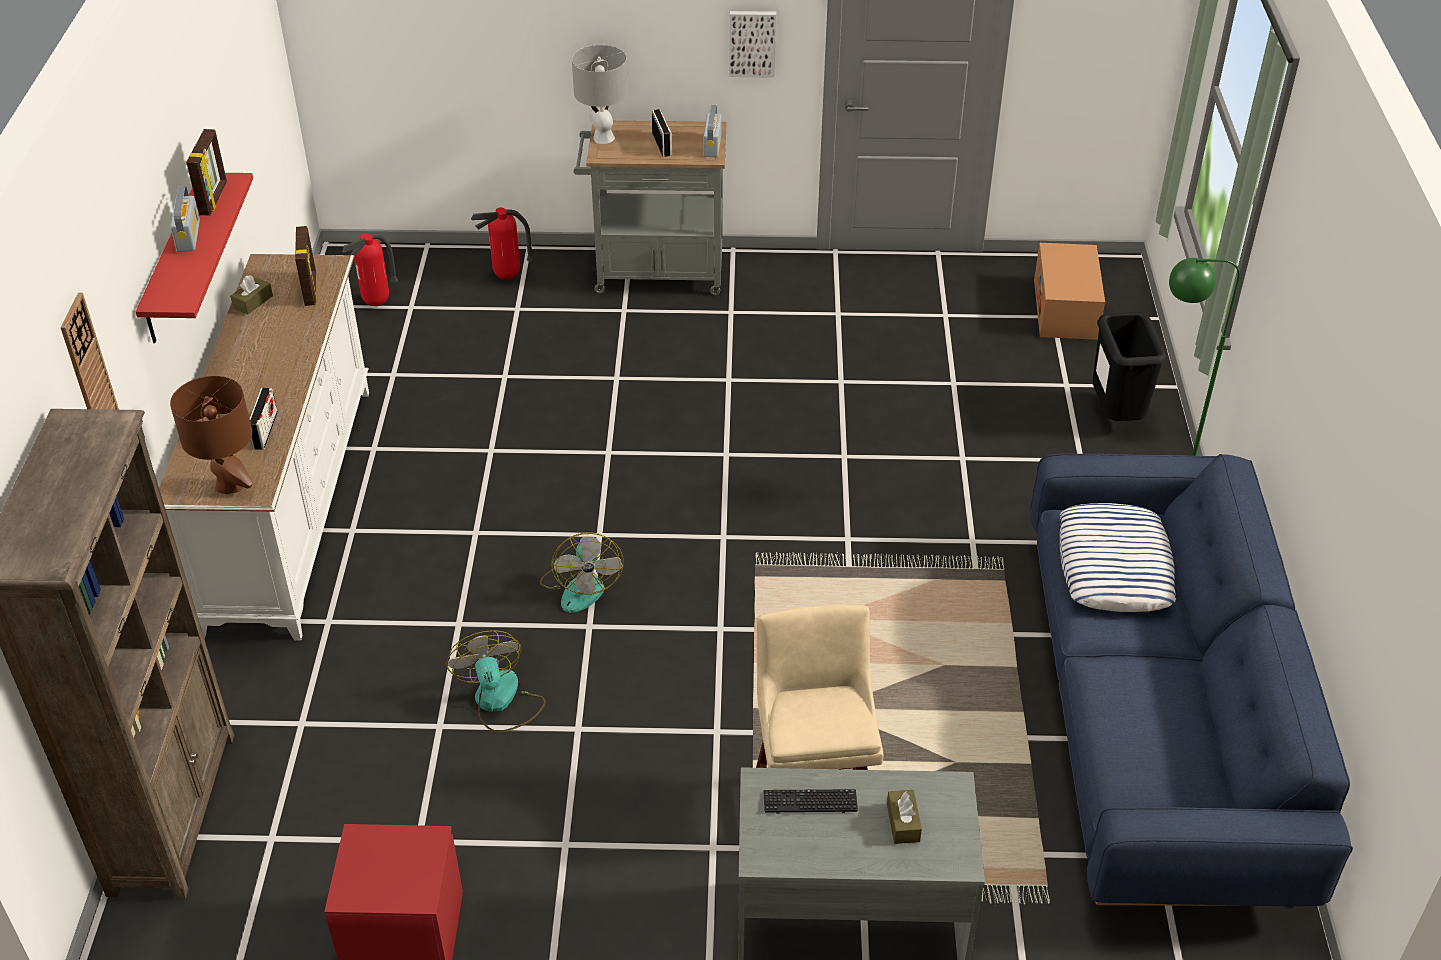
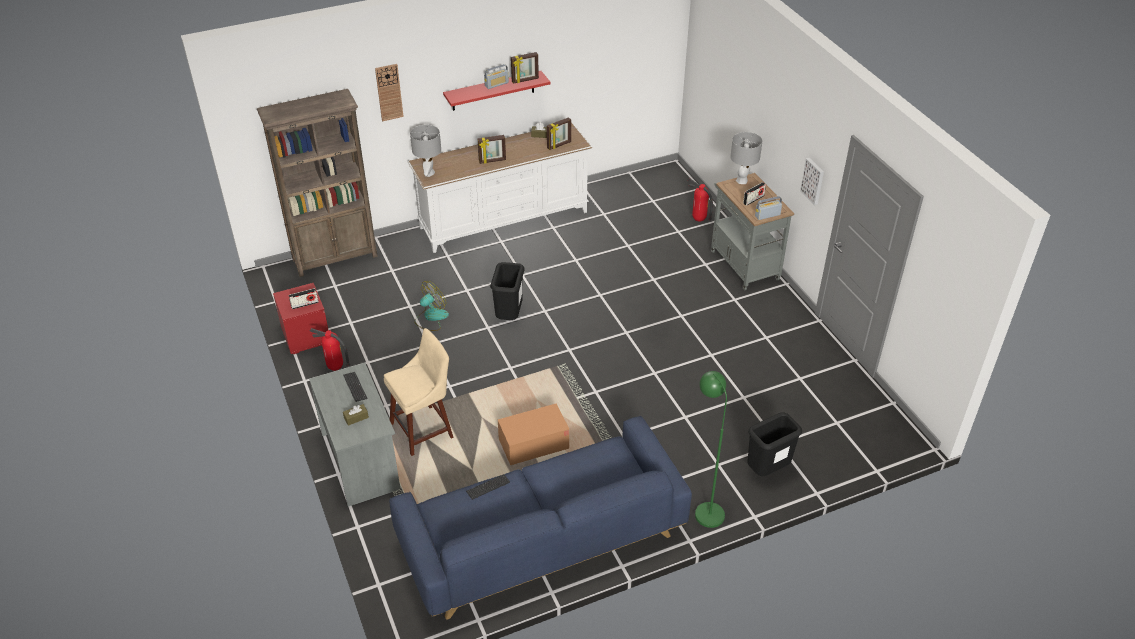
camera: 65 degrees right, 0 degrees up
(229, 485) = (429, 173): brown table lamp -> grey table lamp
(265, 430) = (464, 169): radio -> radio (304, 304)
(276, 386) = (492, 161): none -> picture frame
(377, 304) = (647, 190): fire extinguisher -> fire extinguisher (335, 368)
(581, 586) = (509, 316): fan -> black trash can
(1065, 309) = (849, 426): cardboard box -> cardboard box (534, 444)
(1107, 707) = (488, 487): none -> keyboard
(1114, 566) = (588, 469): pillow -> none

